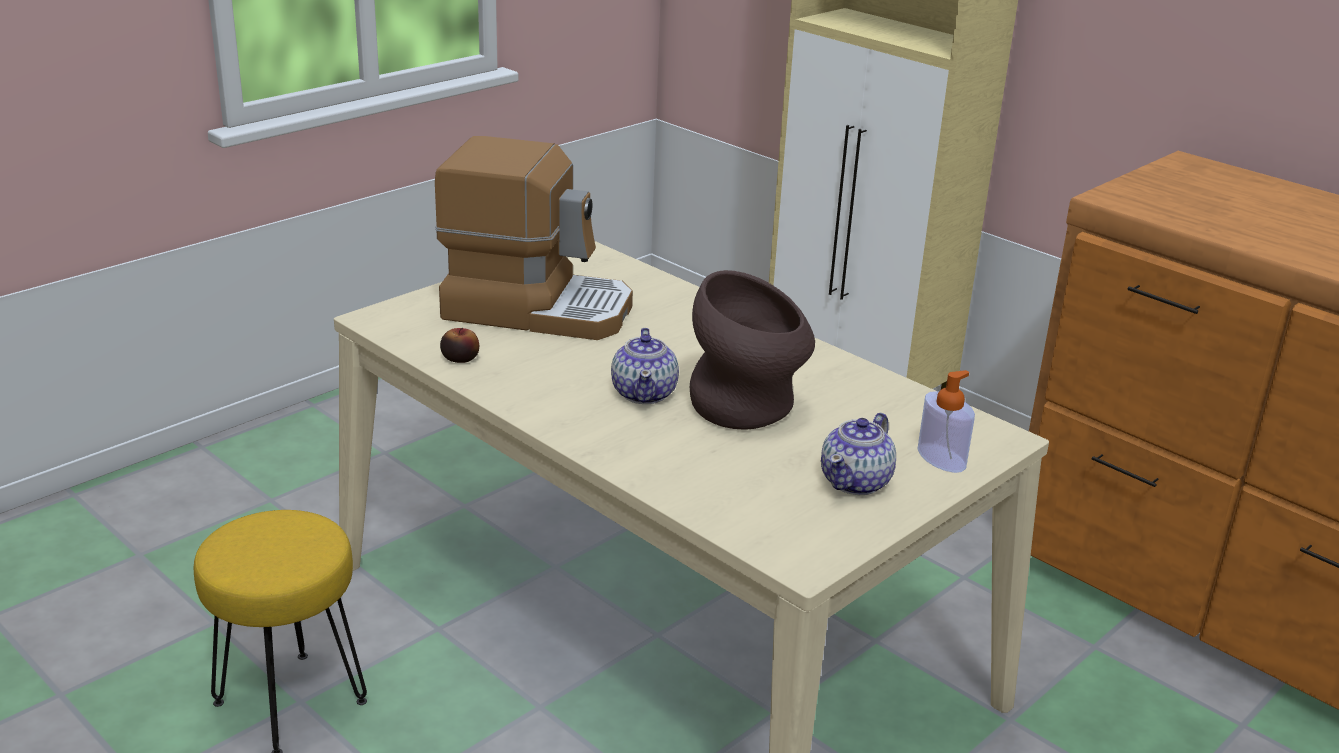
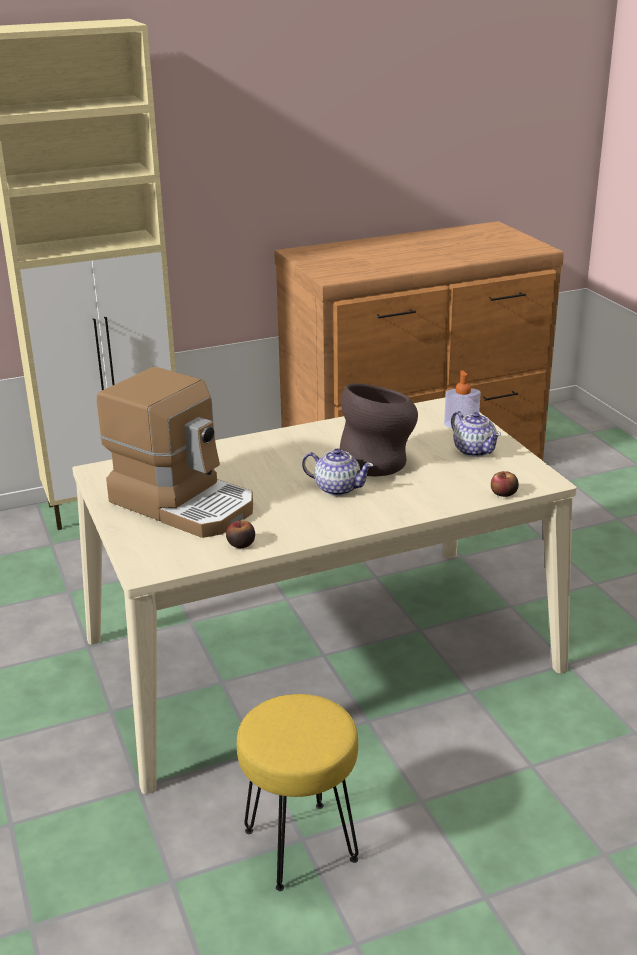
camera: 65 degrees left, 0 degrees up
(537, 308) = (184, 503): coffee machine -> coffee machine turned 90 degrees clockwise
(729, 527) = (503, 493): none -> apple

